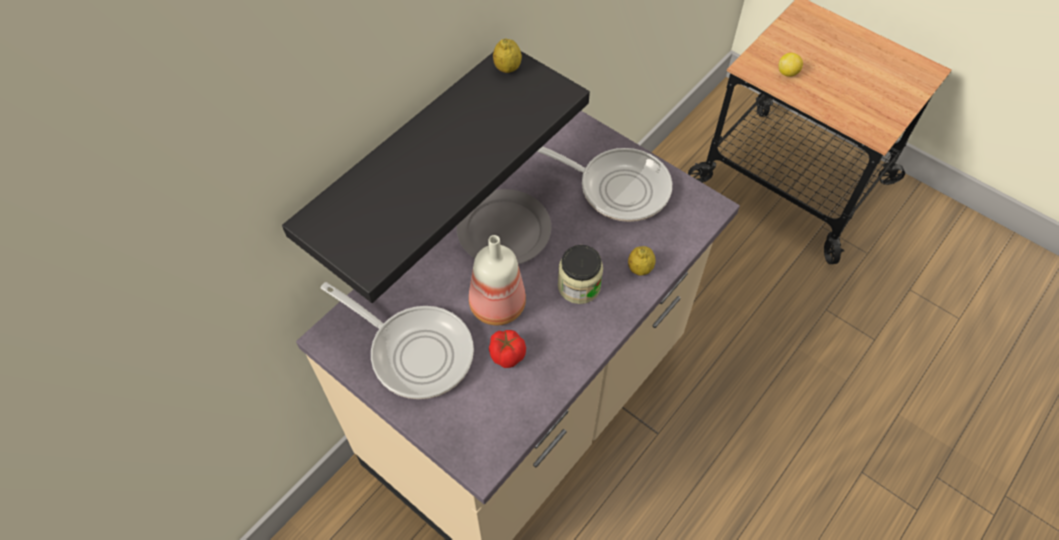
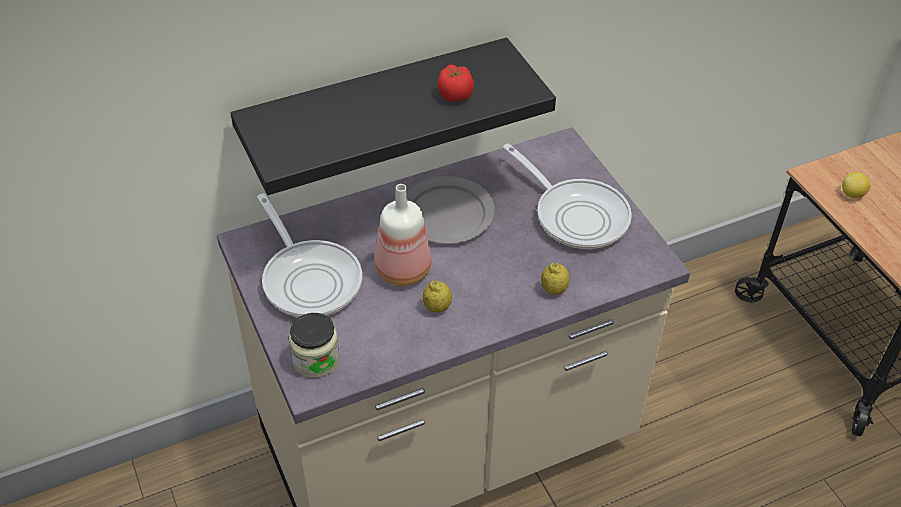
camera: 25 degrees right, 10 degrees down
(506, 354) = (386, 311): tomato -> tomato (455, 94)
(507, 68) = (493, 57): lemon -> lemon (437, 307)
(579, 286) = (487, 282): jar -> jar (316, 360)

